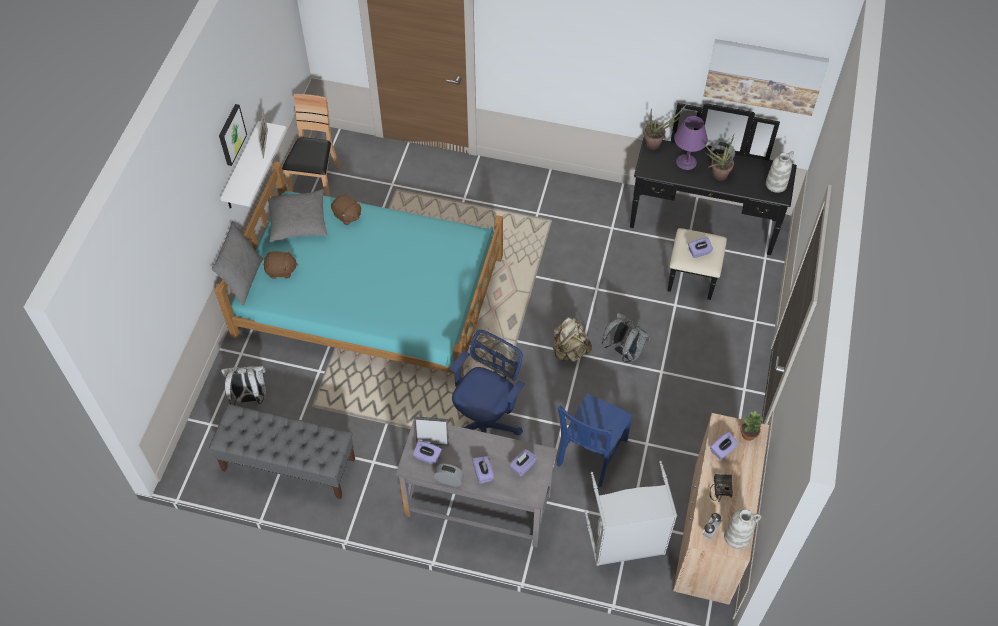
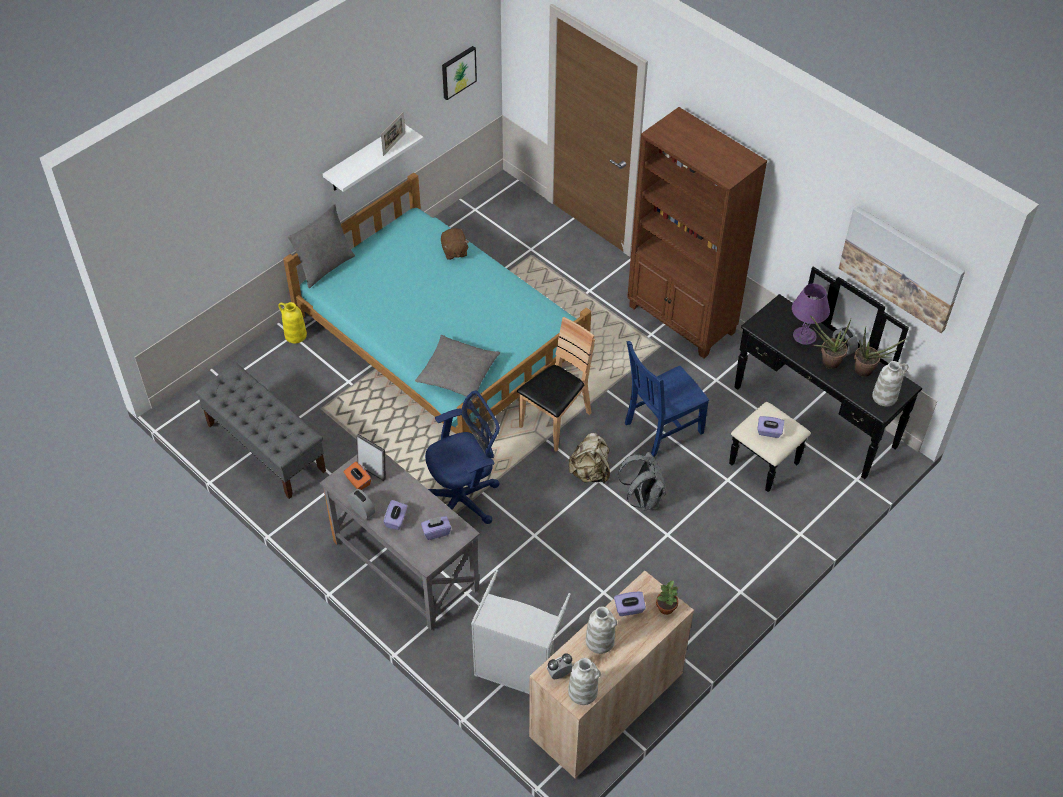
camera: 30 degrees right, 5 degrees down
(231, 134) = (357, 118): picture -> picture (458, 72)
(243, 352) = (295, 335): none -> yellow vase
(249, 397) = (273, 376): white backpack -> none
(281, 271) = (362, 273): brown plush toy -> none
(298, 221) = (407, 237): grey pillow -> grey pillow (458, 373)
(316, 184) = (462, 219): brown chair -> brown chair (555, 421)
(427, 457) = (358, 481): purple tissue box -> orange tissue box
(553, 190) = (681, 320): none -> brown bookcase
(590, 454) = (541, 575): blue chair -> blue chair (661, 429)
(656, 144) = (786, 306): potted plant -> potted plant (867, 371)
(720, 488) = (600, 641): radio -> white vase

